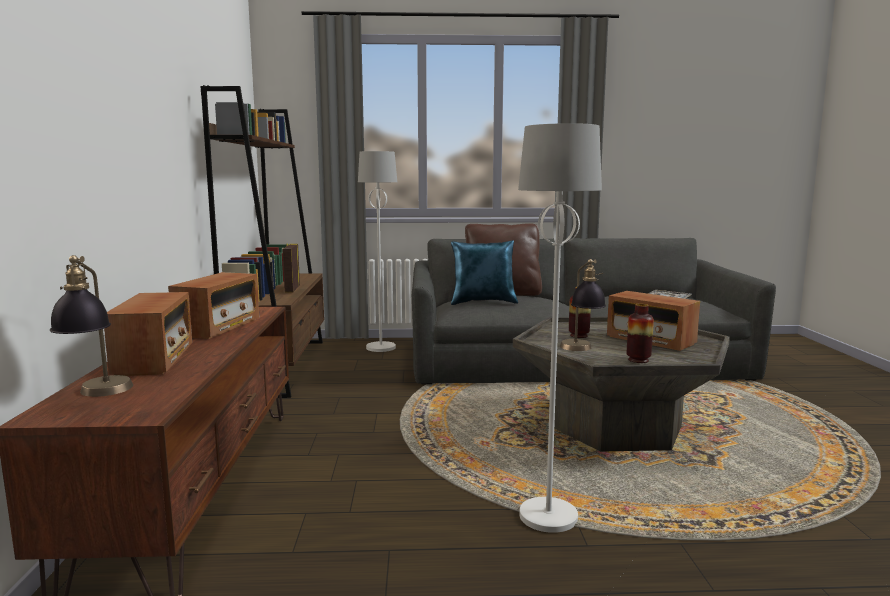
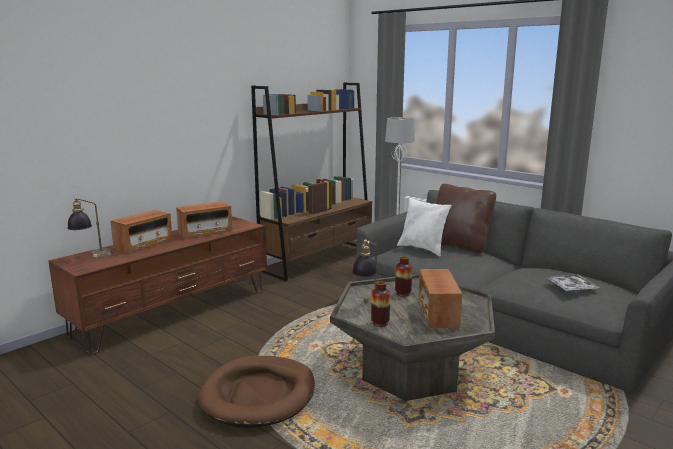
camera: 45 degrees right, 5 degrees up
(483, 302) = (423, 249): blue pillow -> white pillow
(547, 516) = (259, 395): white floor lamp -> brown dog bed

